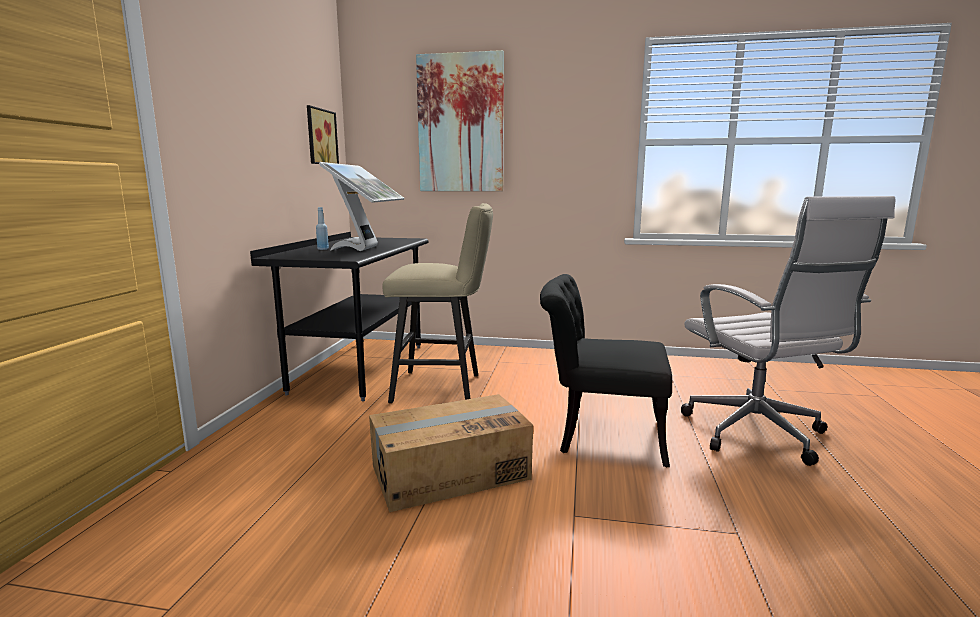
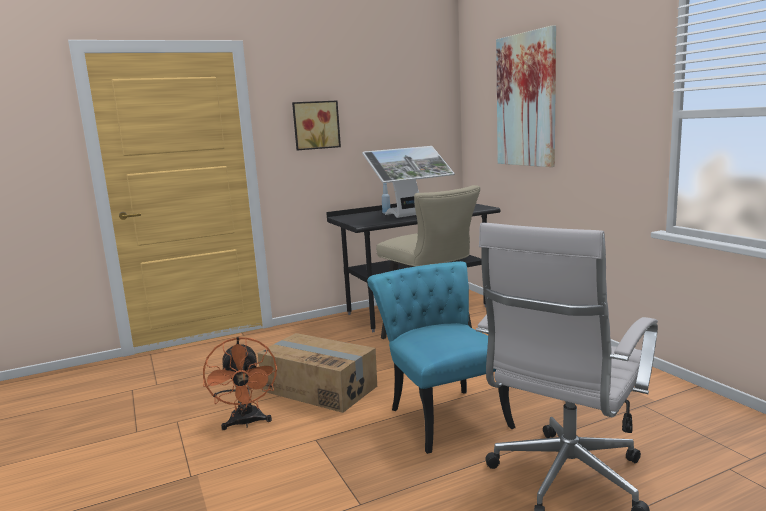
camera: 55 degrees right, 0 degrees up
(320, 137) = (420, 121): picture -> picture (315, 125)
(466, 552) = (246, 423): none -> orange fan
(599, 435) = (442, 413): black chair -> turquoise chair

